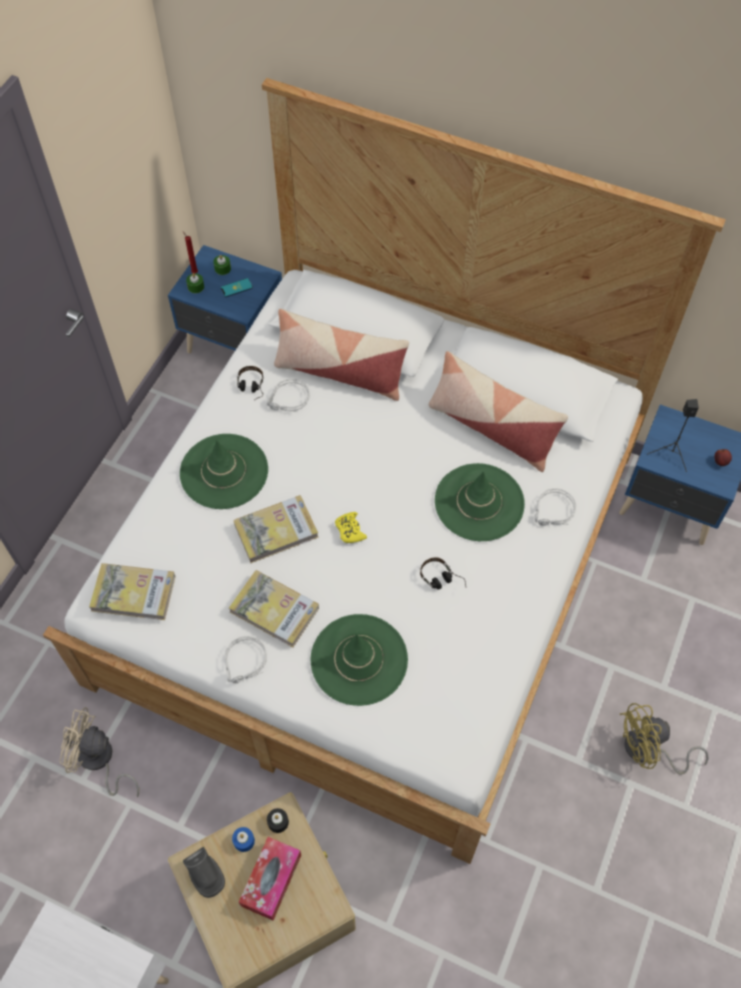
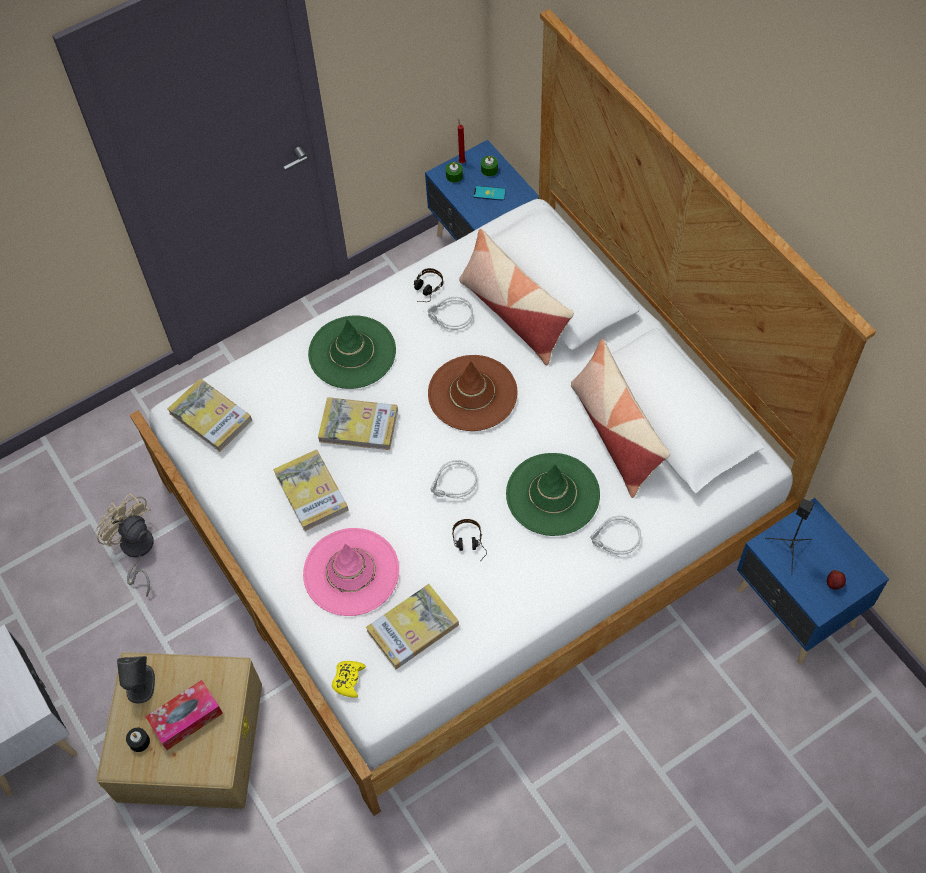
camera: 35 degrees right, 0 degrees up
(244, 841) = (187, 674): blue candle -> none
(245, 663) = (258, 523): grey headphones -> grey headphones (454, 484)
(278, 822) = (223, 676): black candle -> black candle (139, 741)
(350, 530) = (421, 458): yellow game controller -> yellow game controller (348, 680)
(354, 454) = (472, 393): none -> brown hat
(359, 660) = (351, 572): green hat -> pink hat
(445, 677) = (412, 628): none -> book
(648, 751) = (603, 819): yellow fan -> none

